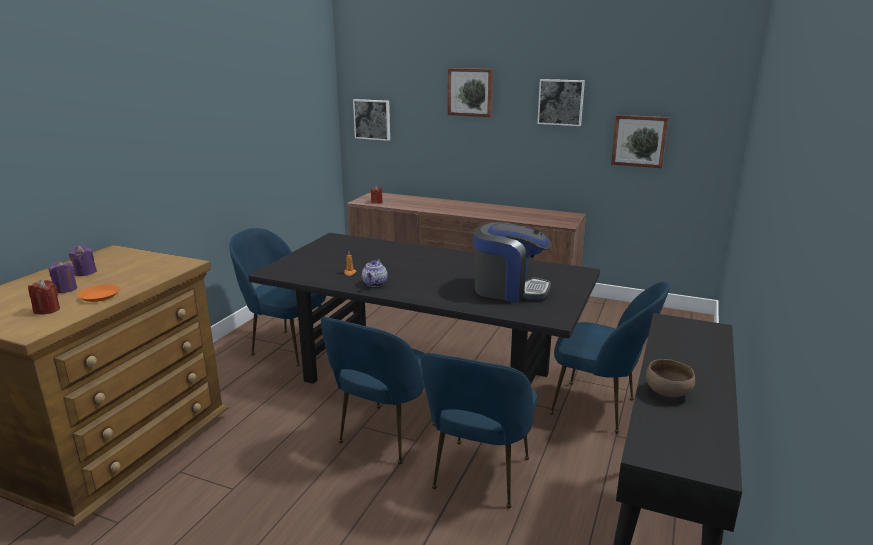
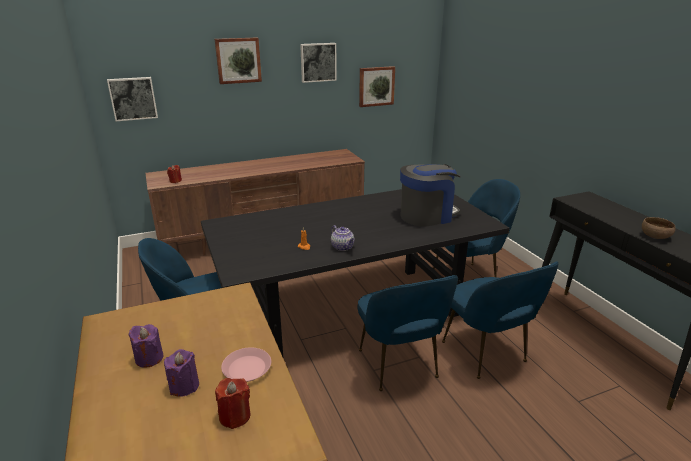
camera: 45 degrees left, 5 degrees up
(100, 296) = (247, 368): orange plate -> pink plate

